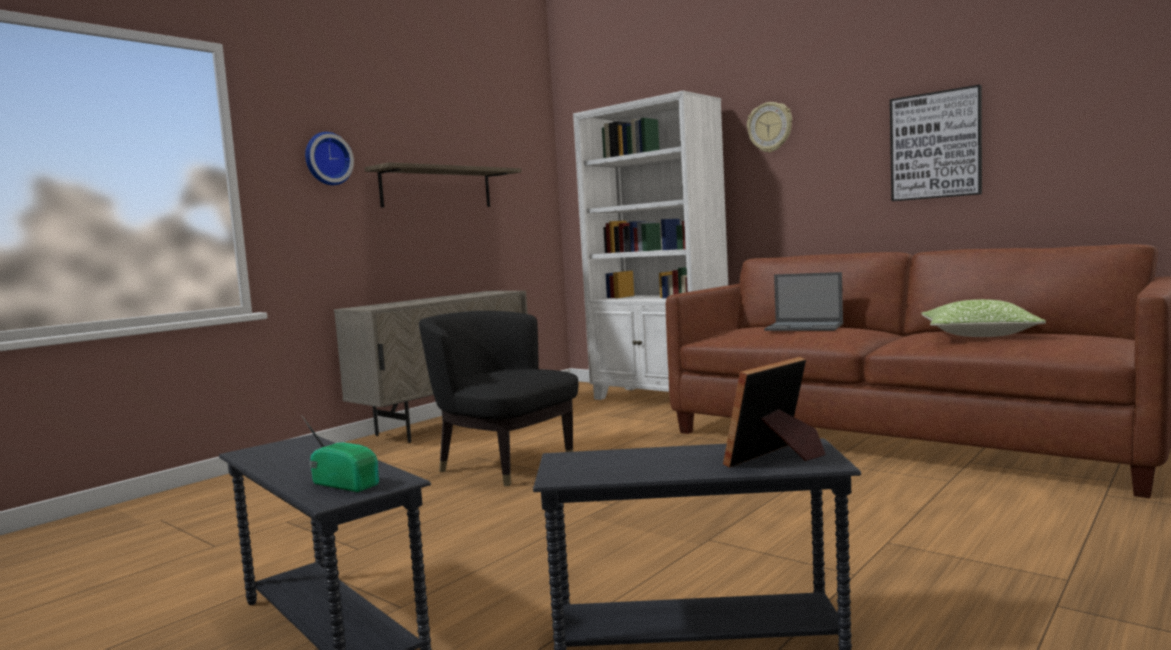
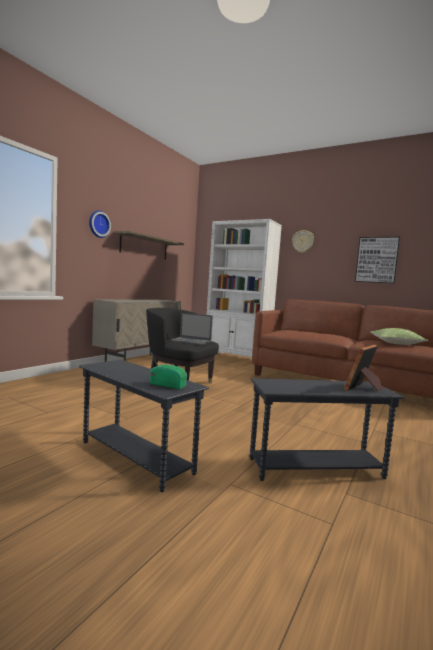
camera: 10 degrees left, 0 degrees up
(805, 327) = (317, 332): laptop -> laptop (191, 341)

